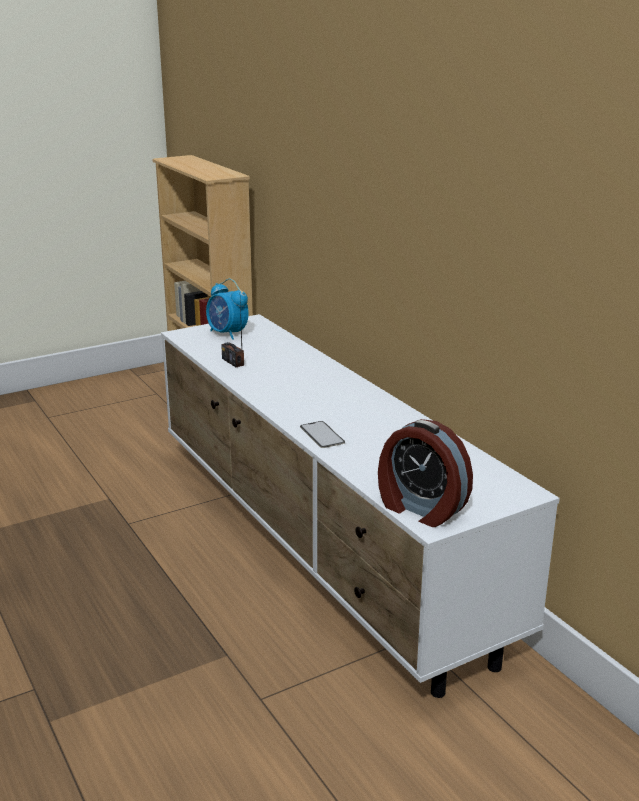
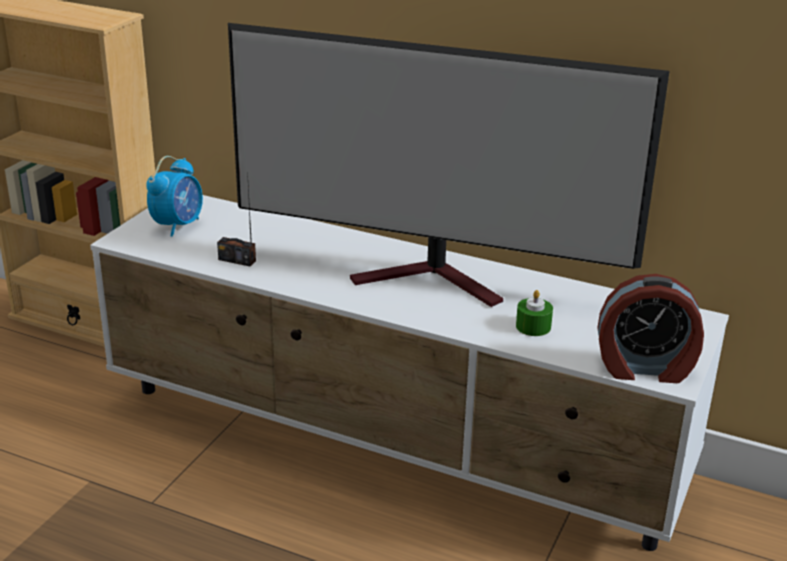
camera: 35 degrees left, 5 degrees up
(227, 334) = (178, 225): alarm clock -> alarm clock turned 75 degrees counterclockwise
(322, 435) = (453, 320): phone -> none
(349, 407) = (435, 280): none -> television
(375, 456) = (533, 326): none -> green candle

